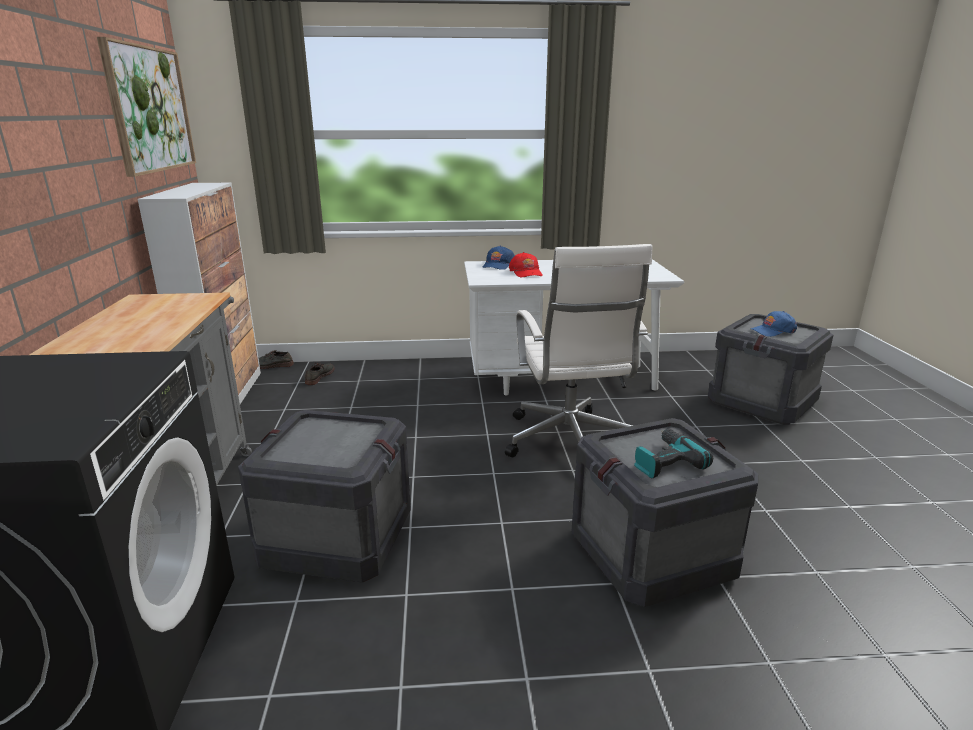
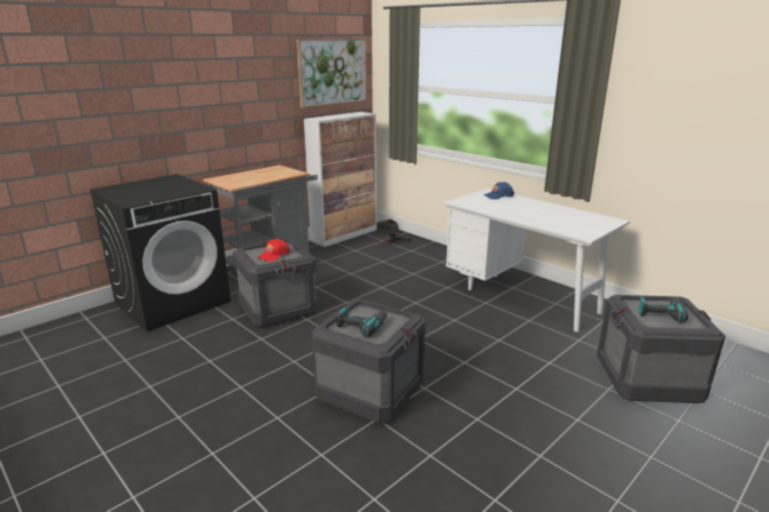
camera: 50 degrees right, 0 degrees up
(526, 272) = (499, 204): red cap -> red cap (274, 255)
(569, 442) = (447, 328): white office chair -> none
(773, 331) = (660, 313): blue cap -> power drill

